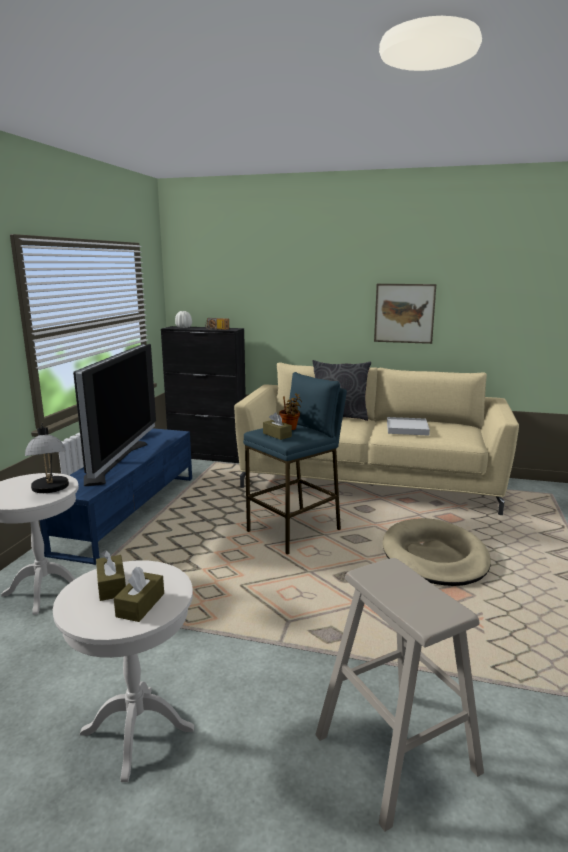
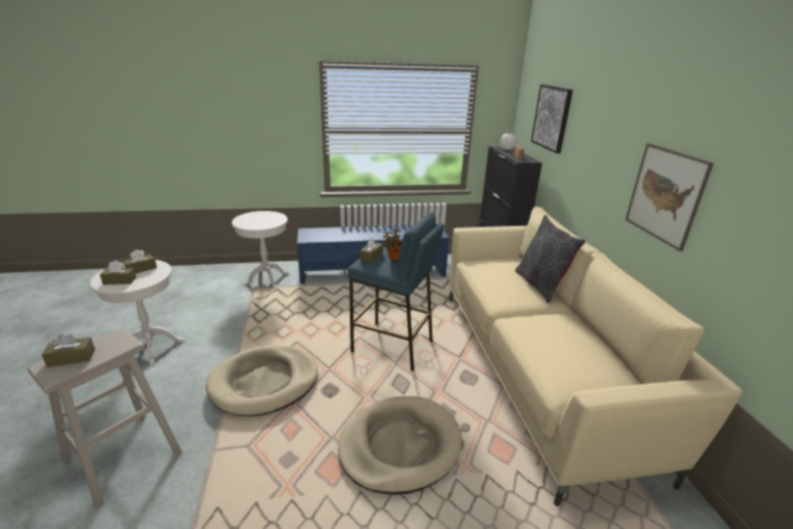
camera: 65 degrees right, 10 degrees up
(50, 490) = (260, 224): table lamp -> none
(117, 462) = (363, 233): television -> none
(240, 286) = (552, 117): none -> picture
(307, 619) = (264, 383): none -> beige dog bed
(407, 428) = (548, 332): white tray -> none
(414, 602) = (71, 358): none -> brown tissue box

